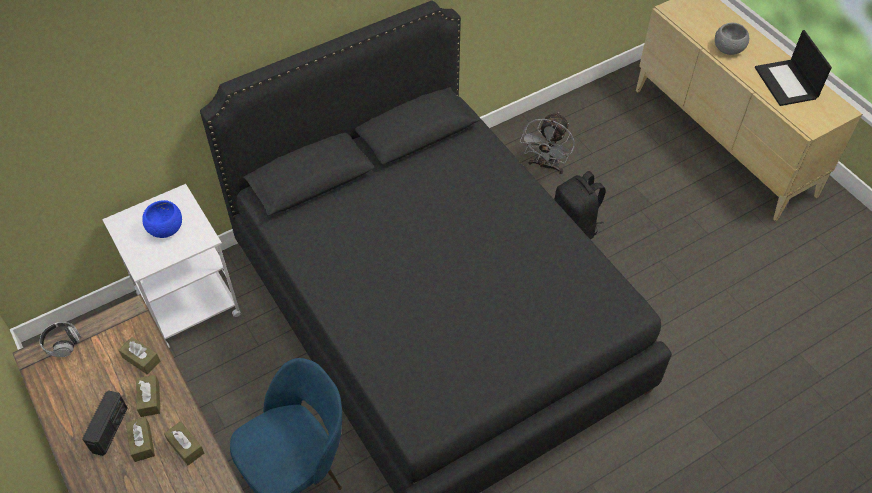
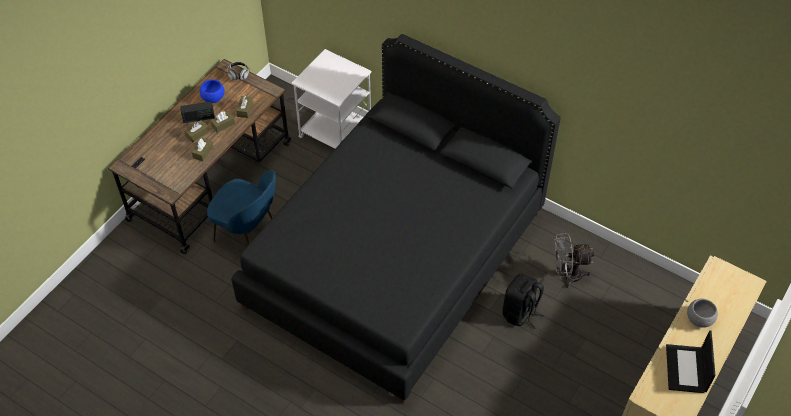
camera: 65 degrees right, 0 degrees up
(165, 228) = (333, 78): blue bowl -> blue bowl (213, 98)
(787, 83) = (686, 369): laptop -> laptop turned 45 degrees counterclockwise

